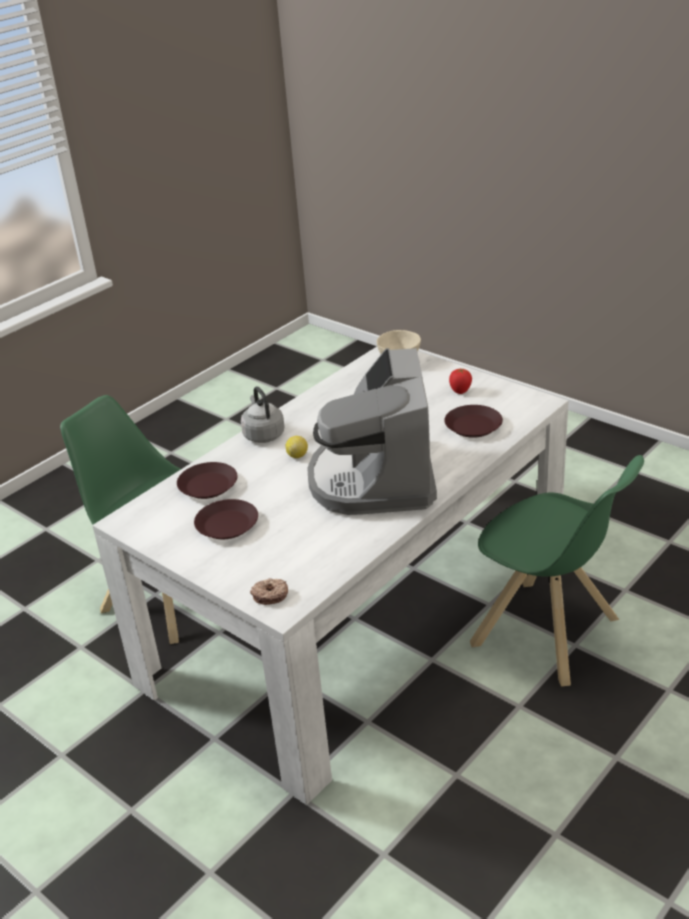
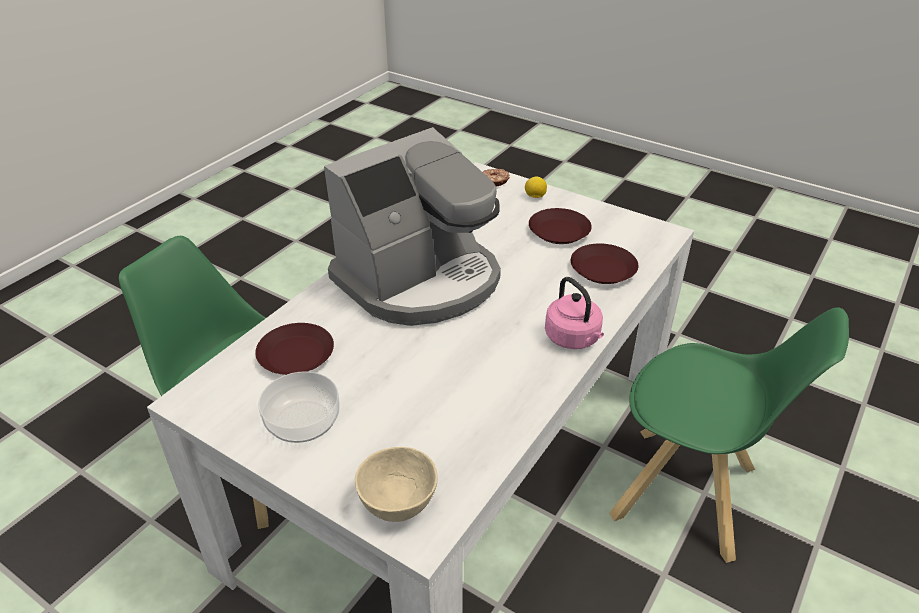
camera: 170 degrees right, 5 degrees up
(263, 434) = (574, 339): grey kettle -> pink kettle
(297, 455) = (517, 308): lemon -> lemon (535, 197)
(374, 478) = (420, 280): coffee machine -> coffee machine turned 60 degrees clockwise
(460, 392) = (302, 422): tomato -> bowl

